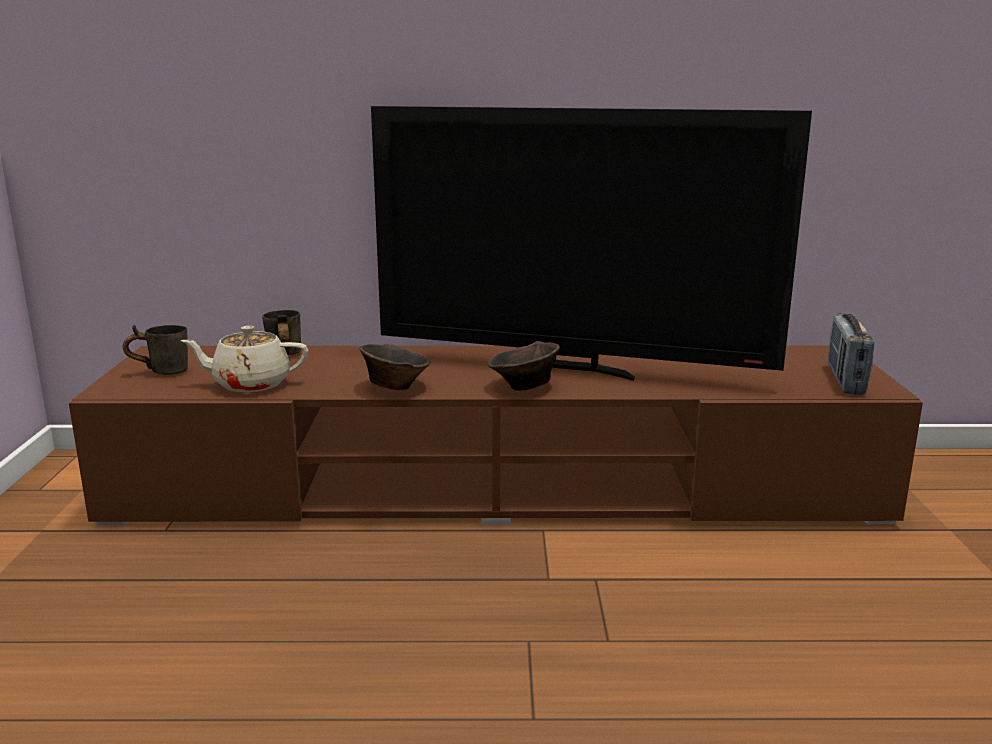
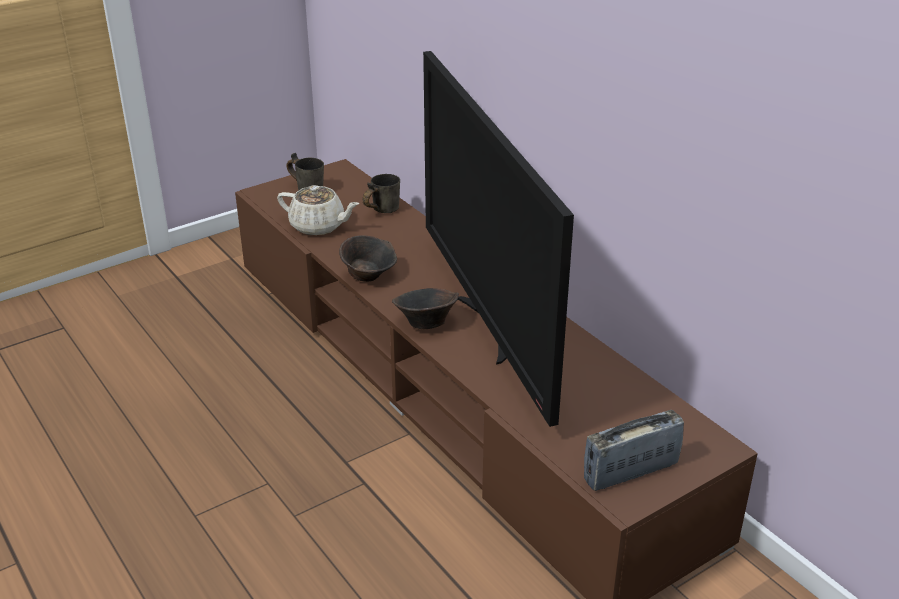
camera: 55 degrees right, 15 degrees up
(250, 384) = (318, 226): beige teapot -> beige teapot turned 150 degrees clockwise

